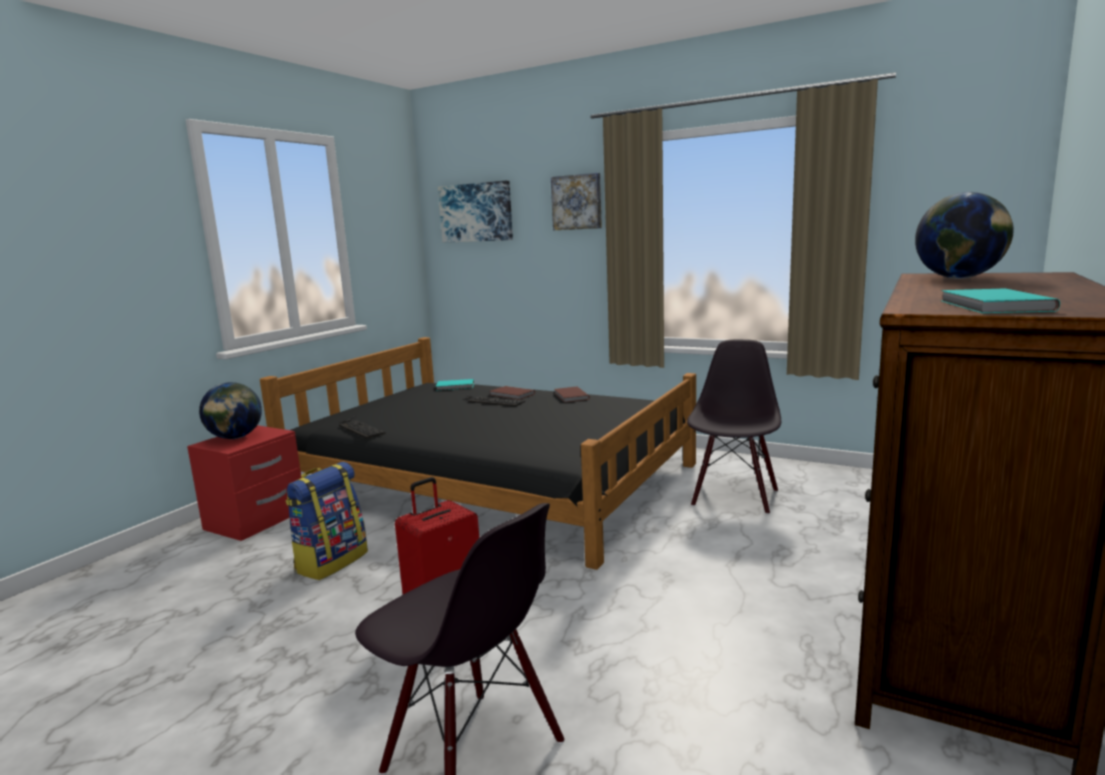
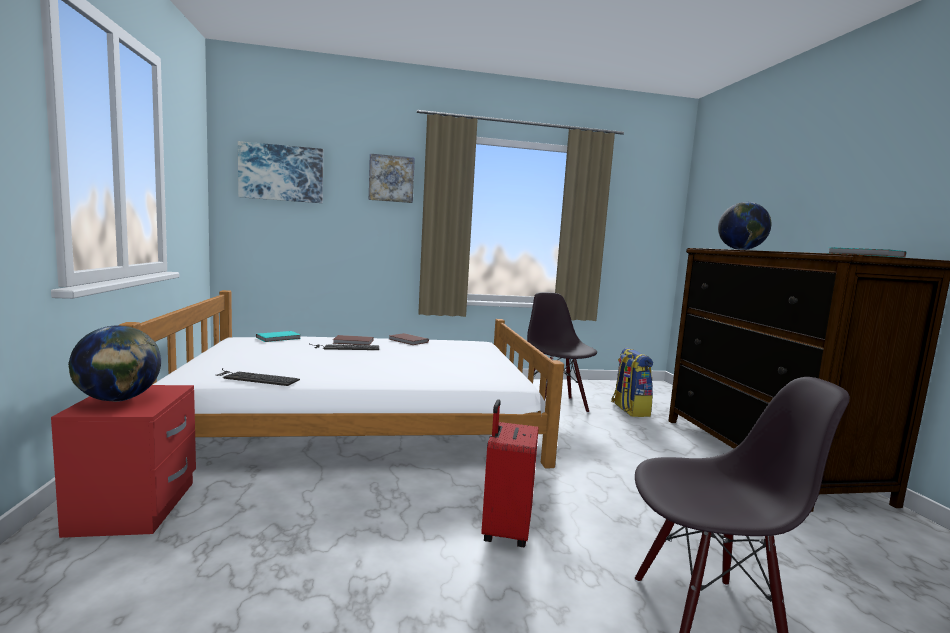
camera: 40 degrees left, 5 degrees down
(331, 561) = (318, 522): backpack -> backpack (629, 410)
(494, 480) = (364, 420): black bed -> white bed

